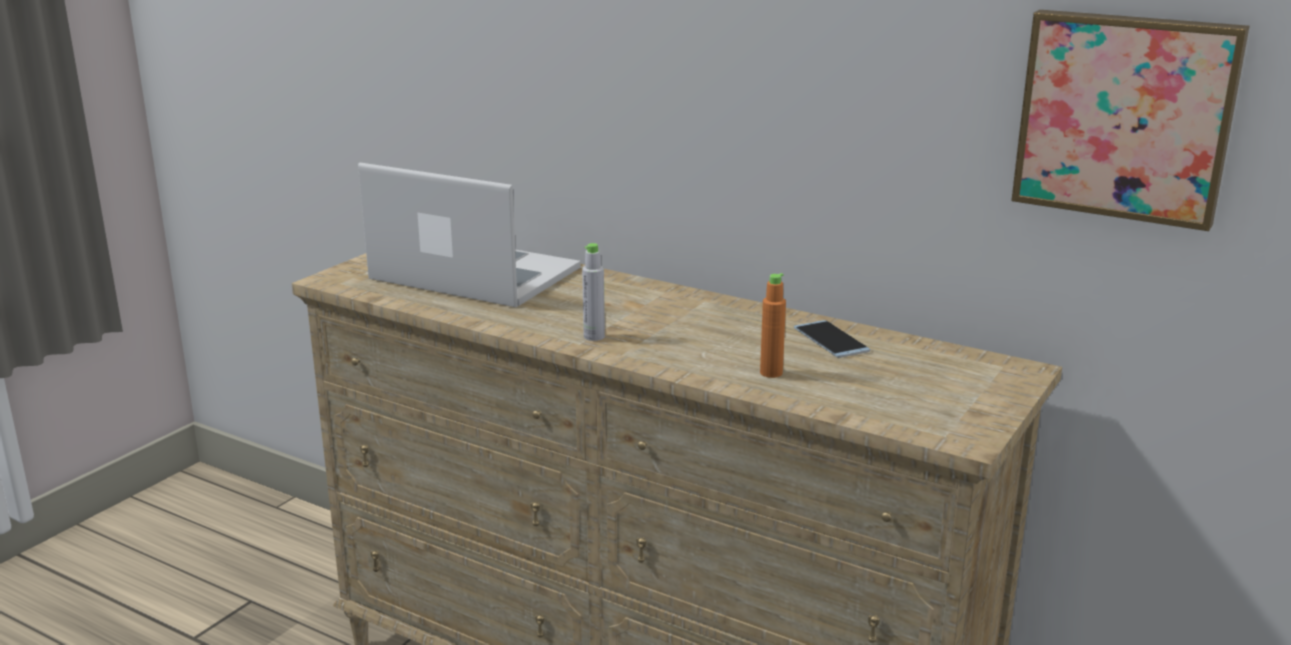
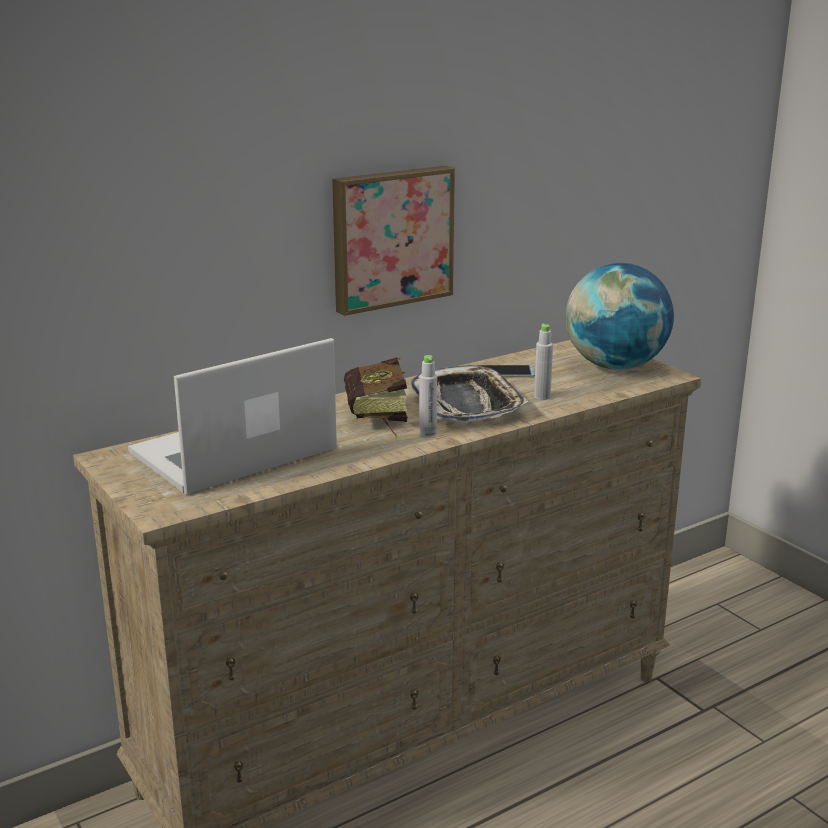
camera: 65 degrees left, 0 degrees up
(607, 309) = (377, 419): none -> book
(701, 340) = (467, 403): none -> tray
(771, 373) = (542, 397): orange bottle -> grey bottle
(948, 399) = (615, 366): none -> globe
(1125, 116) = (604, 172): picture -> picture (391, 238)

